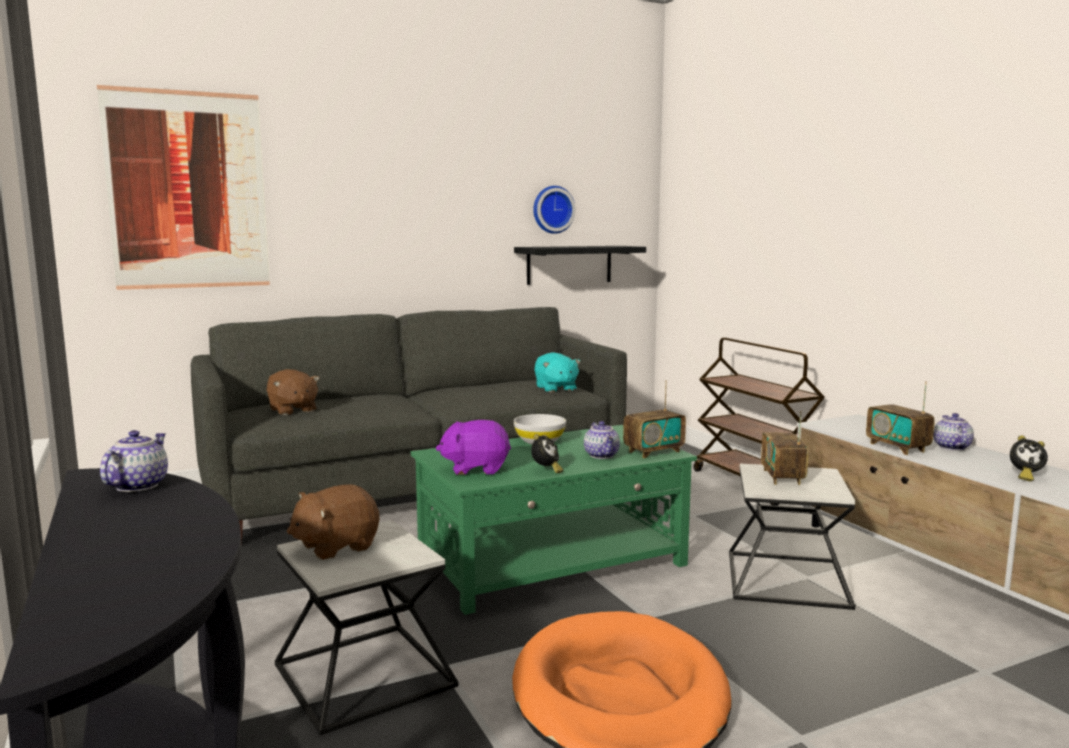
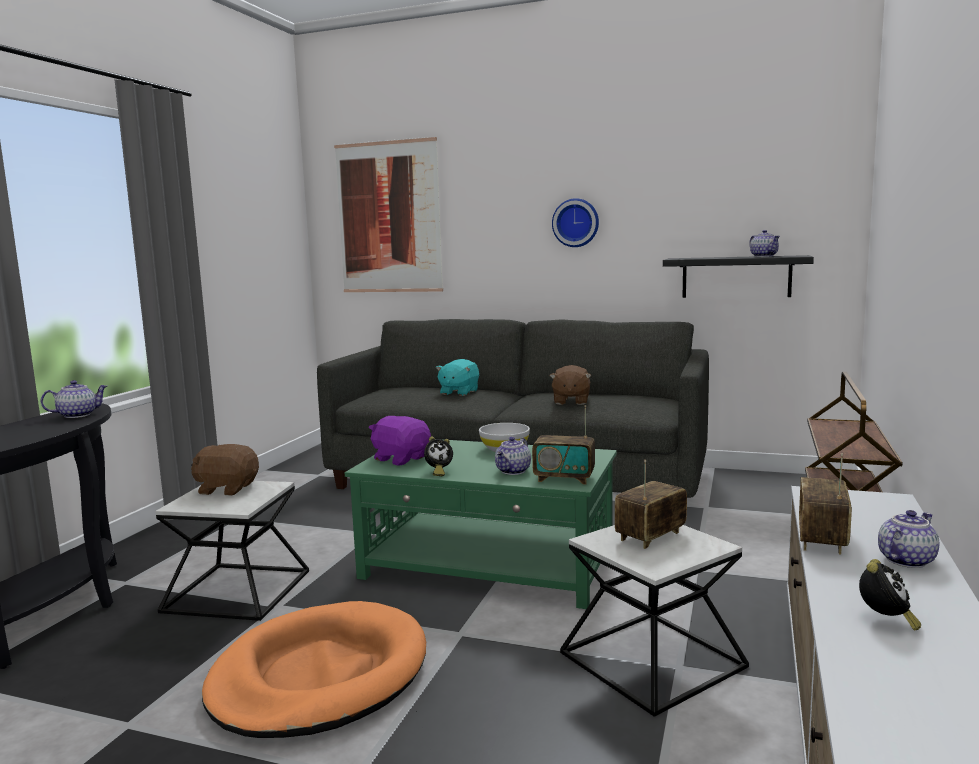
camera: 45 degrees right, 0 degrees up
(292, 410) = (398, 393): brown plush toy -> brown plush toy (570, 401)
(552, 209) = (715, 217): wall clock -> wall clock (576, 223)
(555, 388) = (631, 406): turquoise plush toy -> turquoise plush toy (458, 392)
(598, 246) = (763, 256): none -> teapot
(1024, 476) = (886, 621): alarm clock -> alarm clock turned 120 degrees counterclockwise

